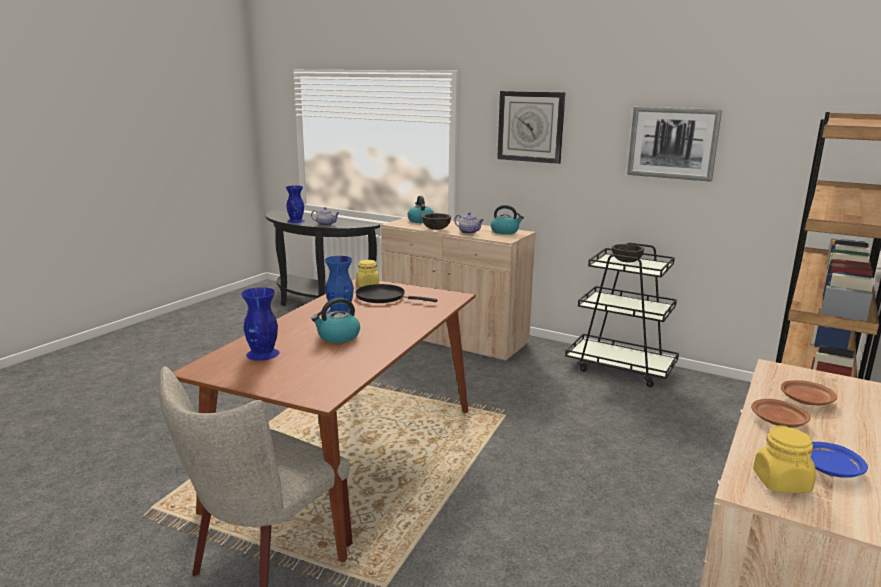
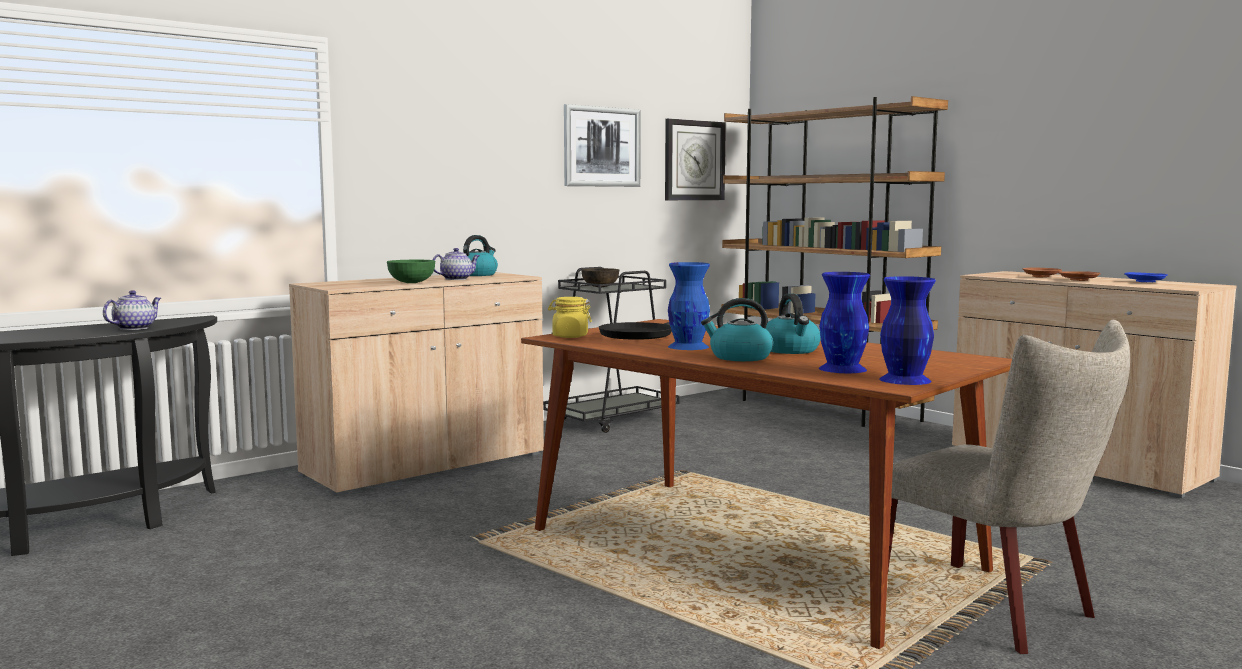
camera: 70 degrees left, 10 degrees down
(296, 221) = (46, 336): blue vase -> blue vase (904, 380)
(420, 220) = (340, 283): kettle -> kettle (739, 357)
(436, 229) = (412, 282): brown bowl -> green bowl
(530, 126) = (447, 128): wall clock -> wall clock (694, 160)
(781, 482) = (1170, 286): yellow jar -> none

